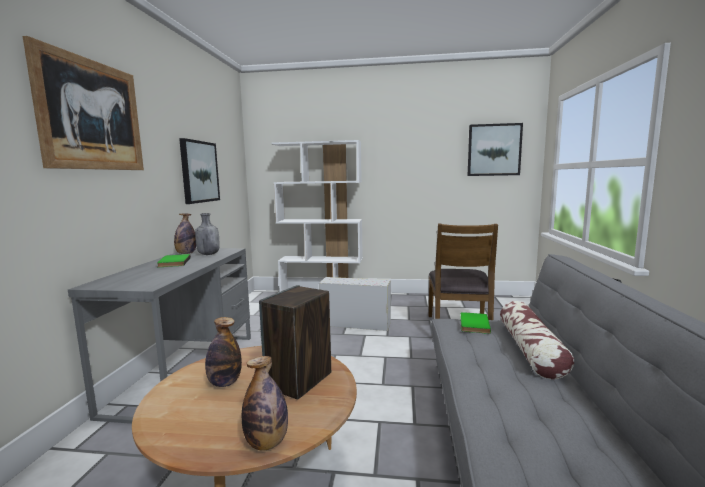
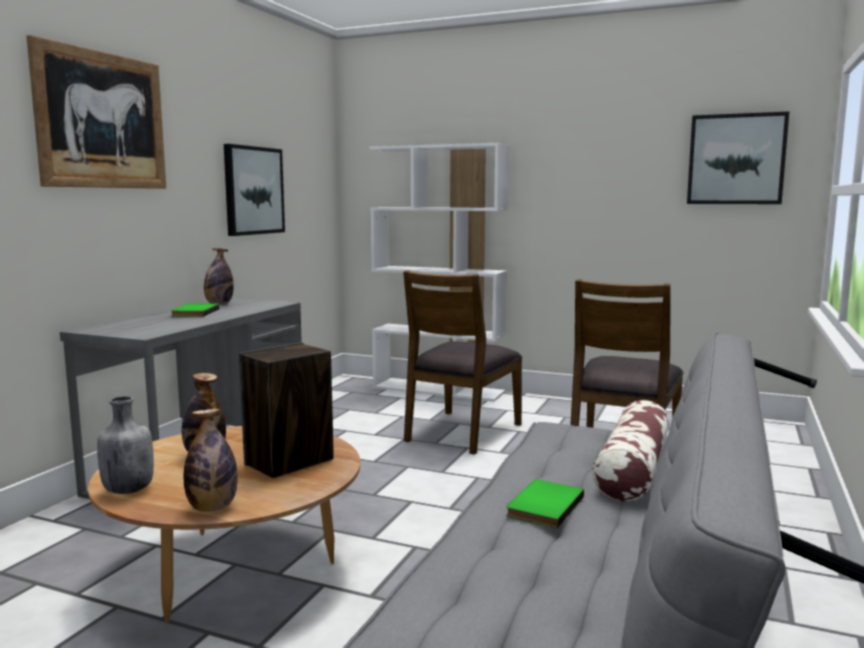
camera: 15 degrees right, 0 degrees up
(208, 254) = (245, 306): grey bottle -> grey bottle (128, 490)
(354, 324) = (461, 432): white storage box -> brown chair
(473, 324) = (582, 431): green book -> green book (542, 506)

